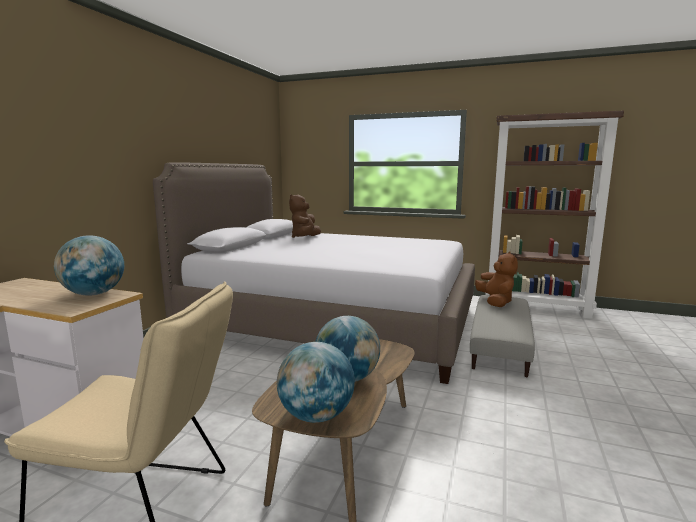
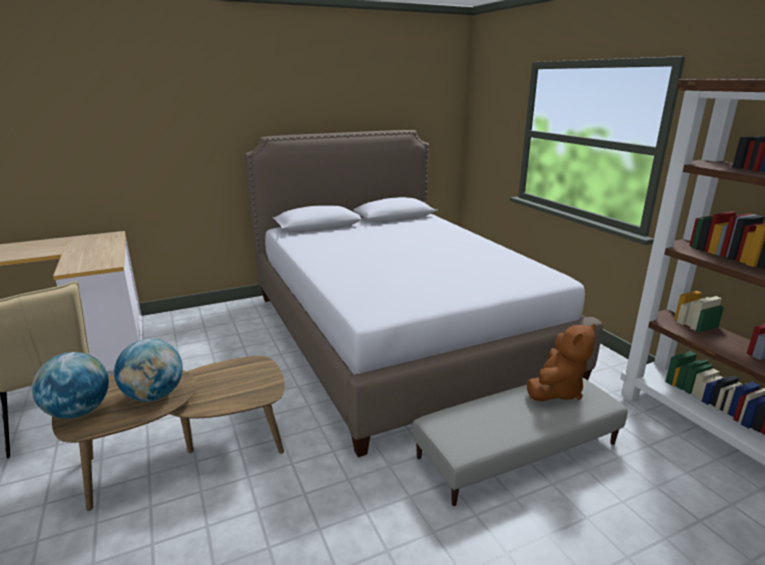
camera: 45 degrees right, 10 degrees up
(93, 294) = (105, 259): globe -> none
(305, 238) = (409, 229): brown plush toy -> none

